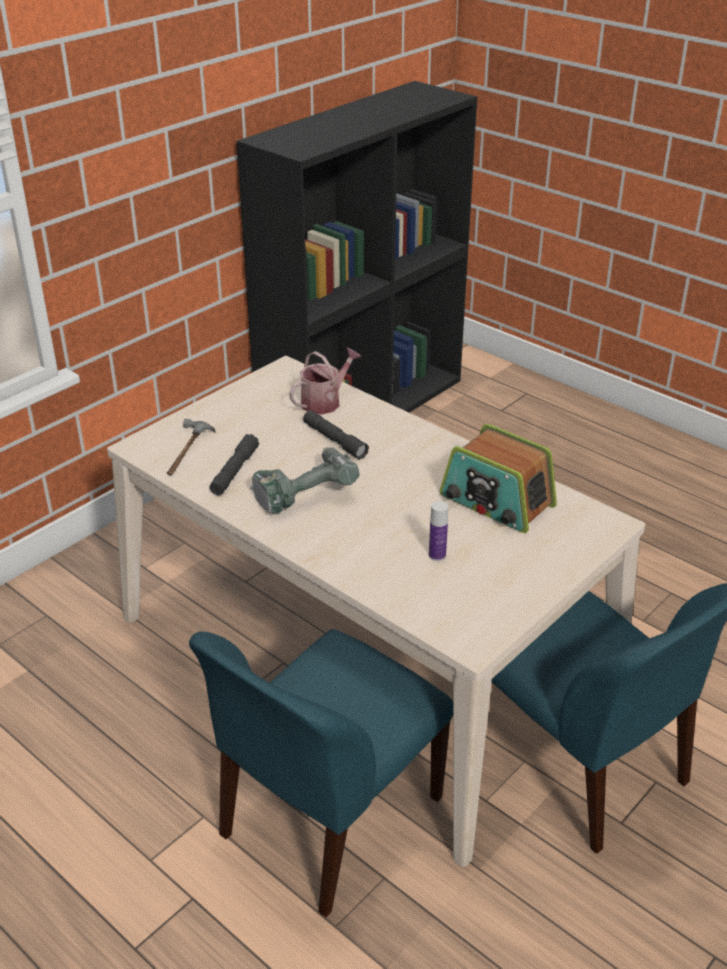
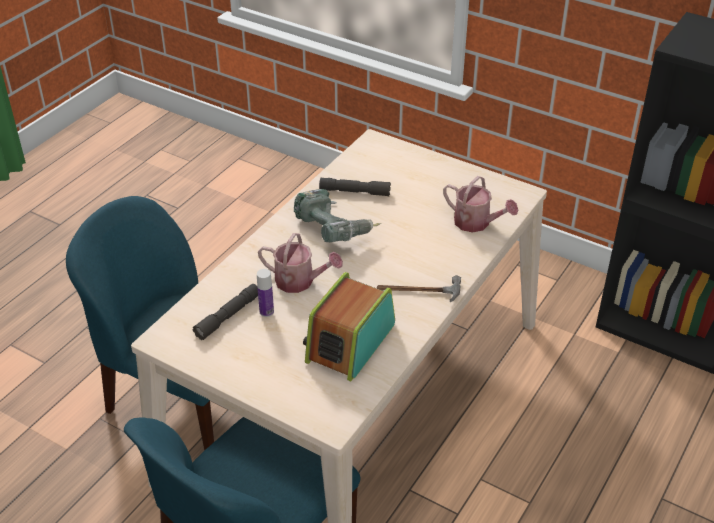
camera: 80 degrees right, 5 degrees up
(187, 451) = (375, 164): hammer -> hammer (418, 291)
(334, 440) = (415, 237): grey flashlight -> grey flashlight (228, 316)
(389, 526) = (300, 281): none -> watering can

